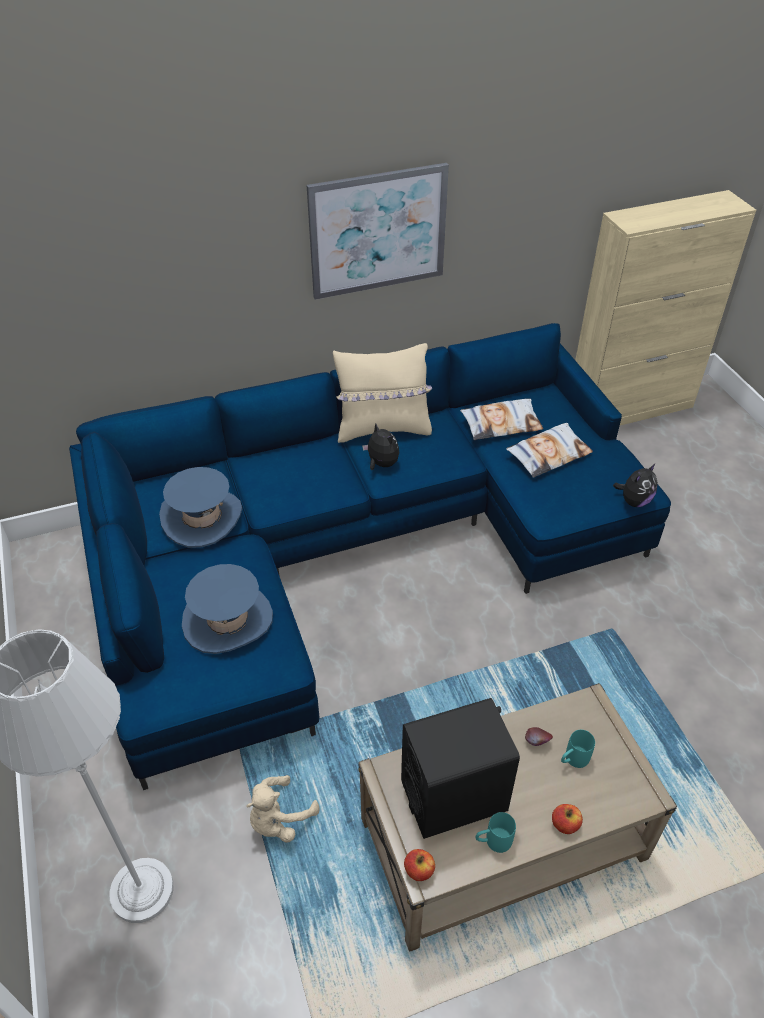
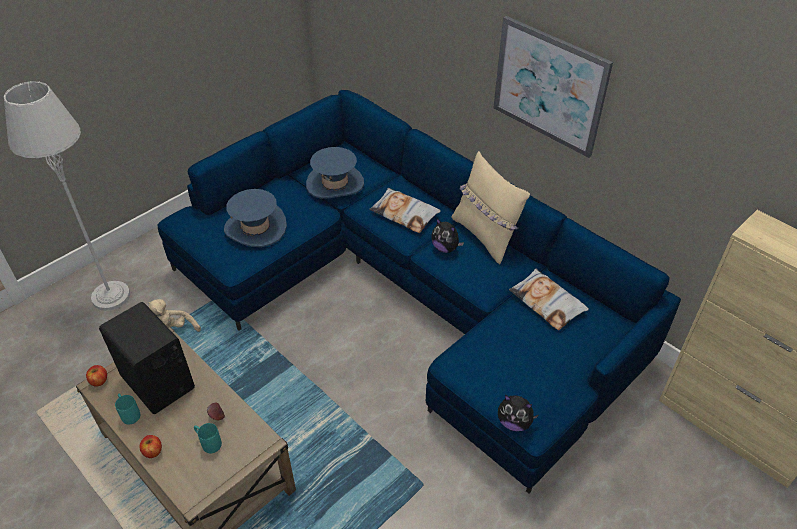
camera: 65 degrees right, 0 degrees up
(381, 464) = (445, 248): plush toy -> plush toy turned 105 degrees clockwise
(548, 454) = (530, 344): pillow -> pillow (404, 214)

